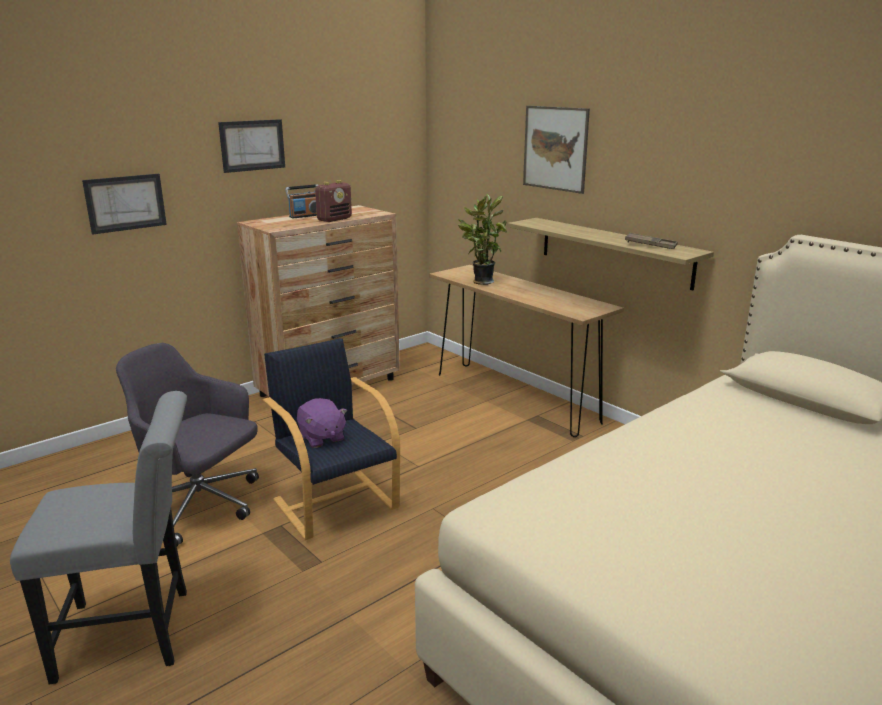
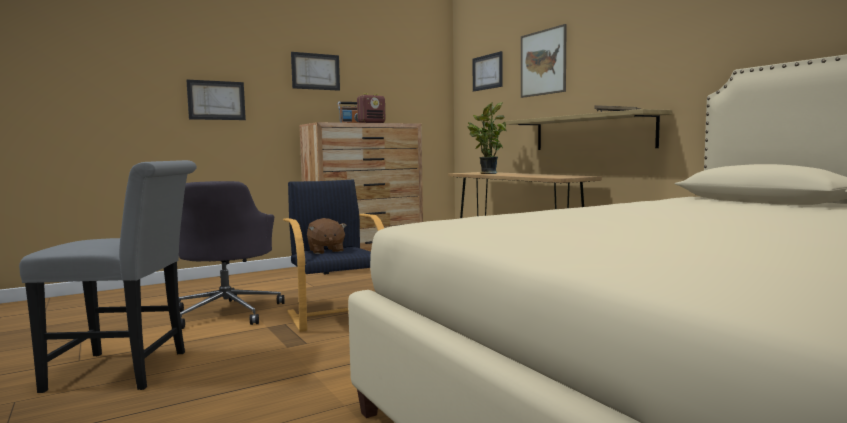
camera: 10 degrees right, 15 degrees down
(200, 506) = (228, 312): grey office chair -> grey office chair turned 135 degrees counterclockwise
(321, 438) = (325, 251): purple plush toy -> brown plush toy
(477, 137) = (487, 72): none -> picture

